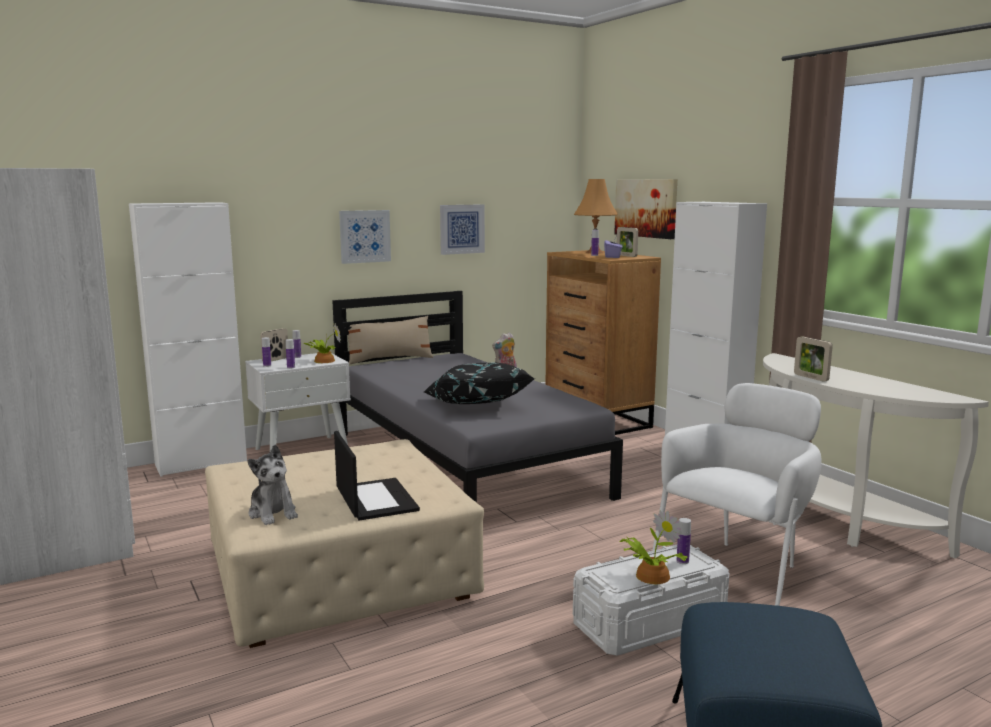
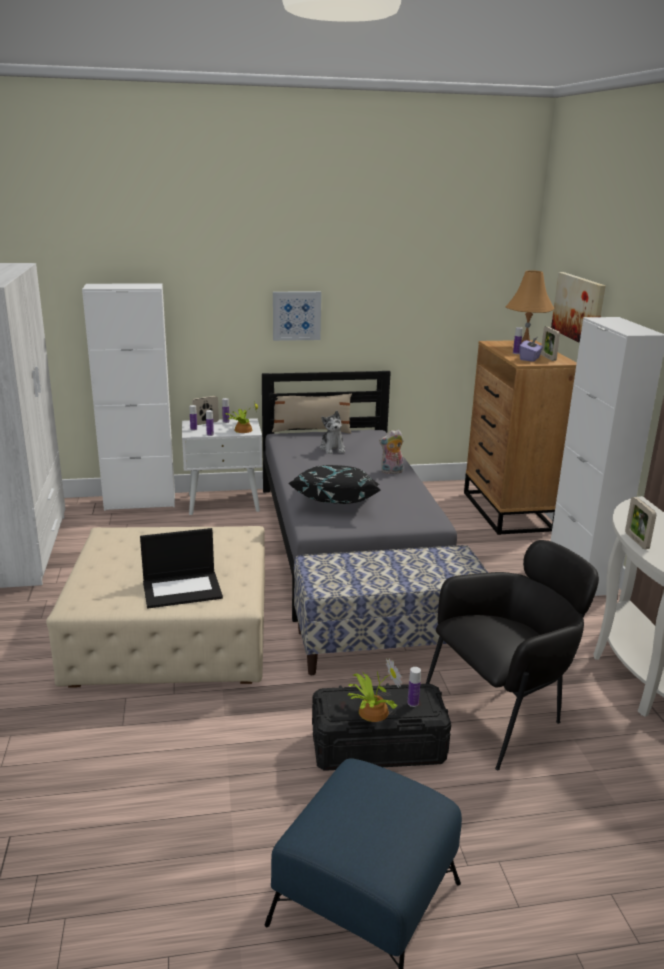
camera: 20 degrees right, 10 degrees up
(273, 513) = (100, 587): plush toy -> plush toy (332, 448)
(375, 499) = (183, 589): laptop -> laptop turned 75 degrees clockwise
(461, 229) = (396, 311): picture -> none
(582, 538) = (388, 645): none -> bench
(650, 623) = (378, 747): white storage box -> black storage box
(737, 570) = (502, 713): white armchair -> black armchair

